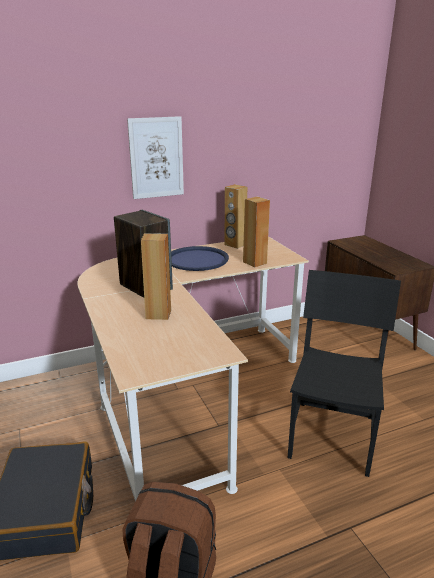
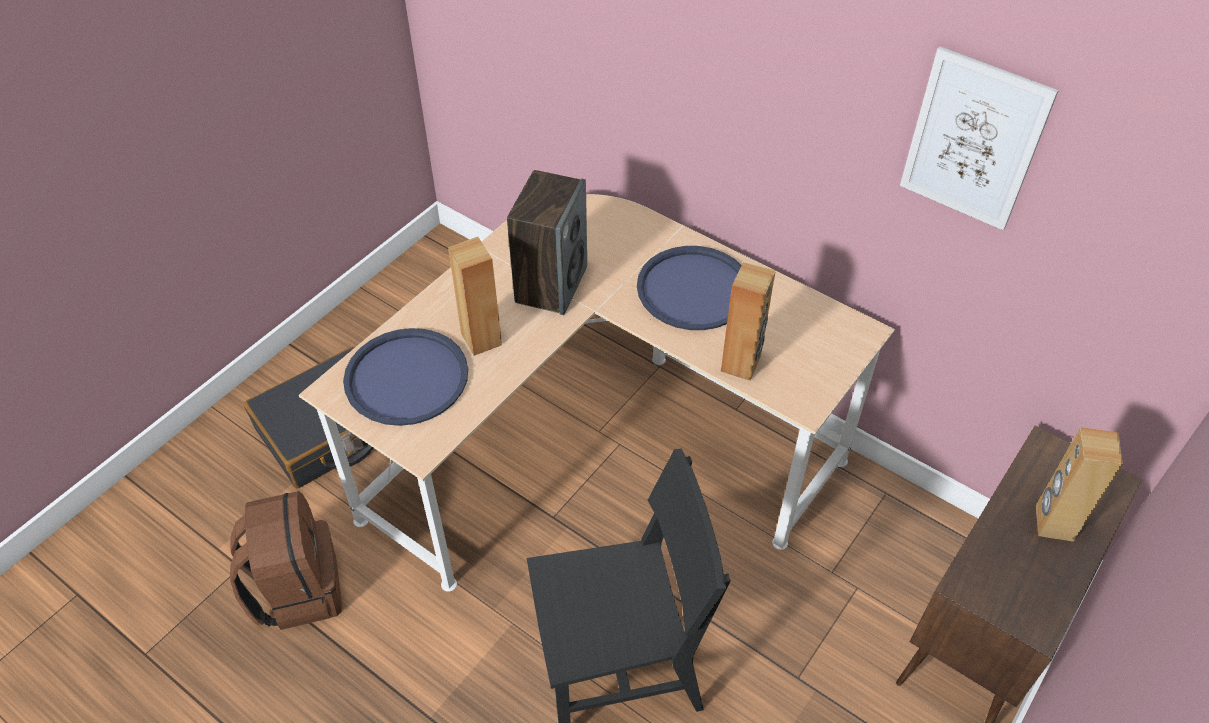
camera: 60 degrees right, 25 degrees up
(156, 158) = (716, 91): picture -> picture (973, 140)
(158, 344) = (407, 378): none -> blue tray
(235, 245) = (801, 305): brown speaker -> brown speaker (1053, 523)

